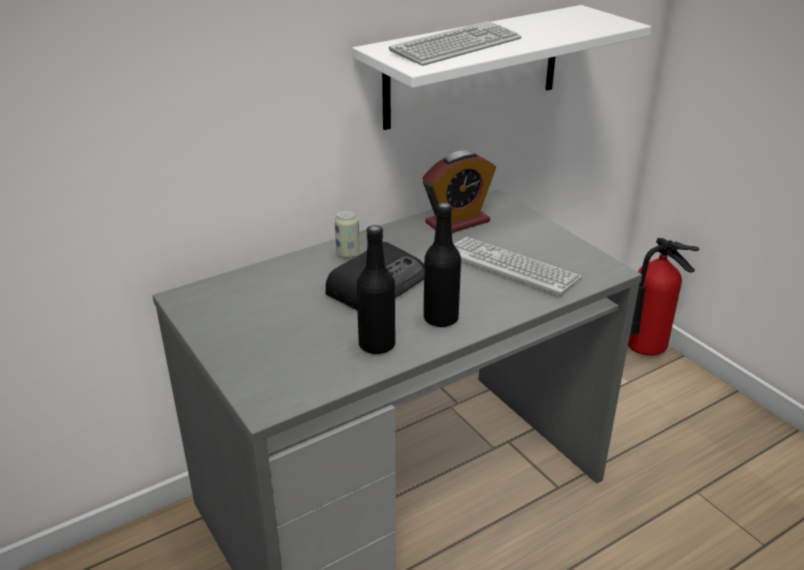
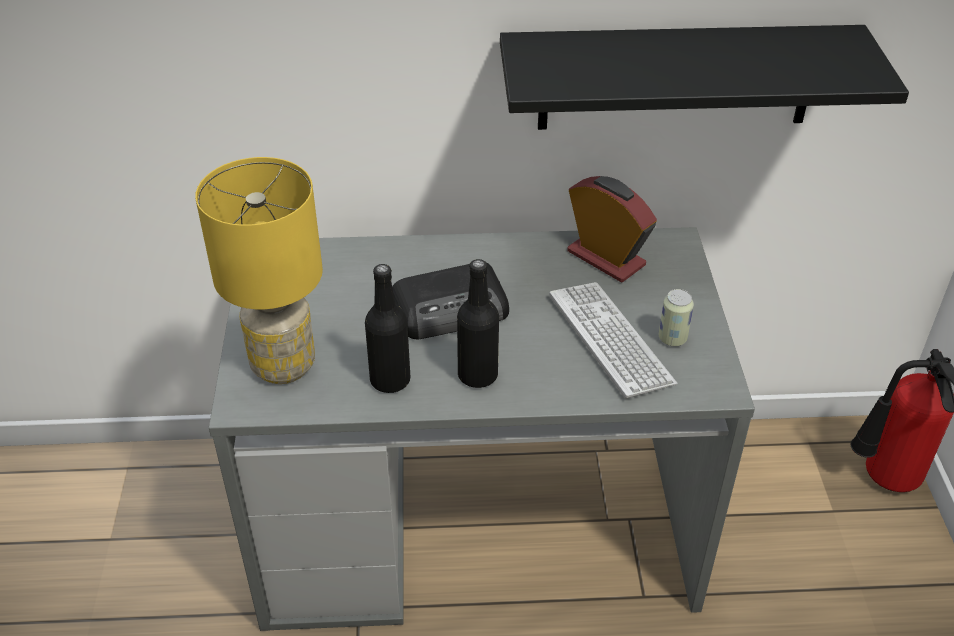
camera: 30 degrees right, 10 degrees up
(277, 366) = (283, 366): none -> yellow table lamp
(348, 253) = (455, 258): can -> can (672, 338)
(456, 46) = (614, 63): keyboard -> none
(457, 222) = (606, 258): alarm clock -> alarm clock turned 135 degrees counterclockwise
(473, 67) = (676, 77): white shelf -> black shelf

